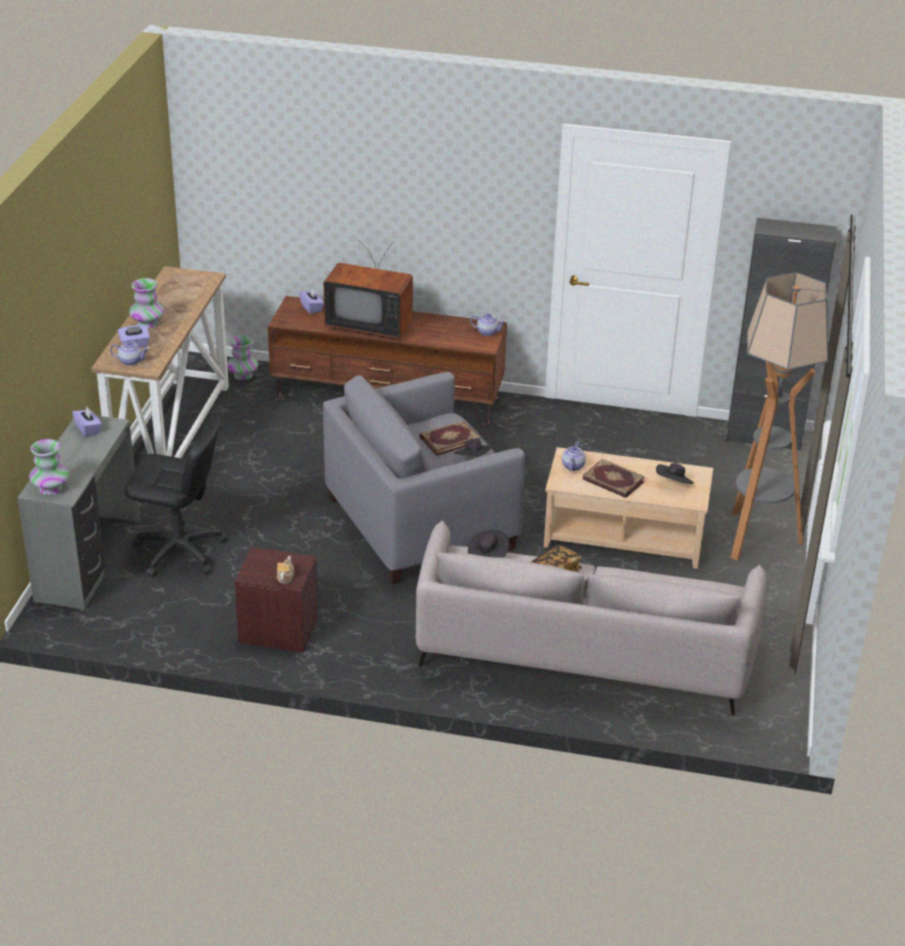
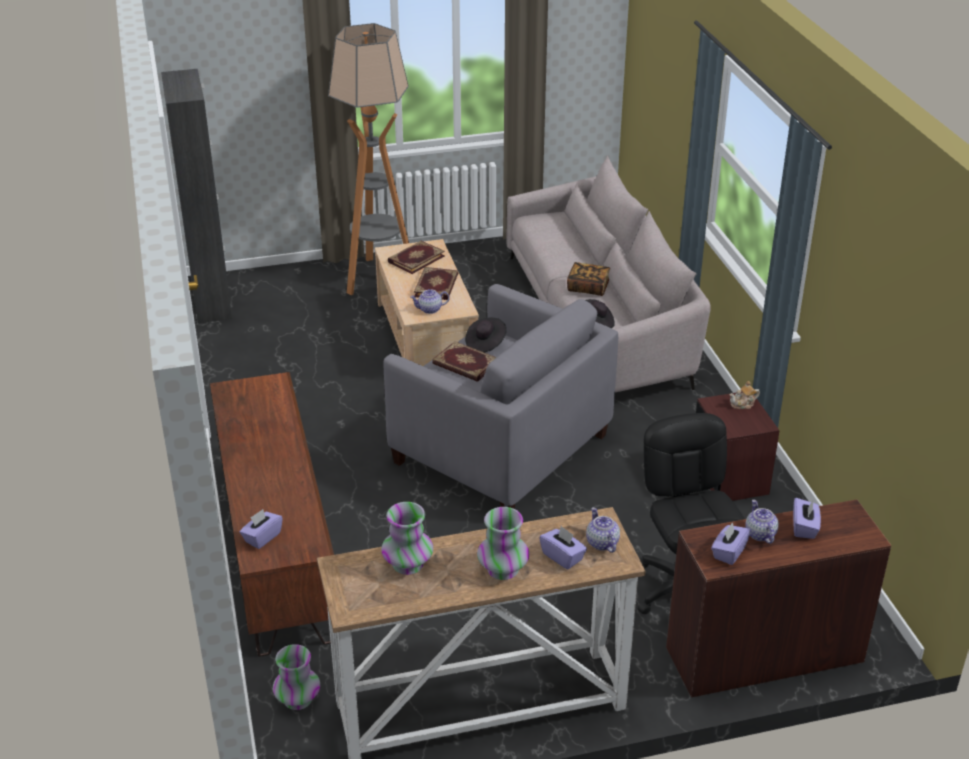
camera: 115 degrees left, 0 degrees up
(50, 488) = (851, 528): vase -> vase (408, 564)
(73, 469) = (804, 528): none -> purple tissue box
(89, 560) = (763, 653): grey desk -> brown desk
(369, 324) = (275, 476): television -> none
(488, 332) = (241, 389): teapot -> teapot (759, 534)
(674, 483) = (415, 259): black hat -> book

